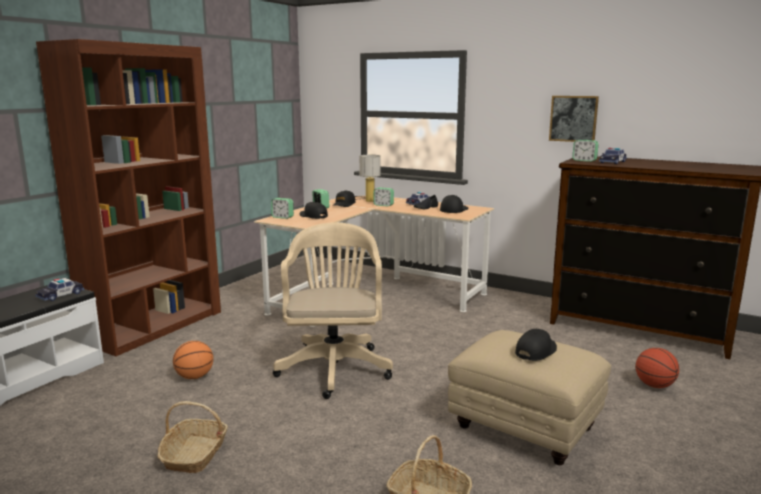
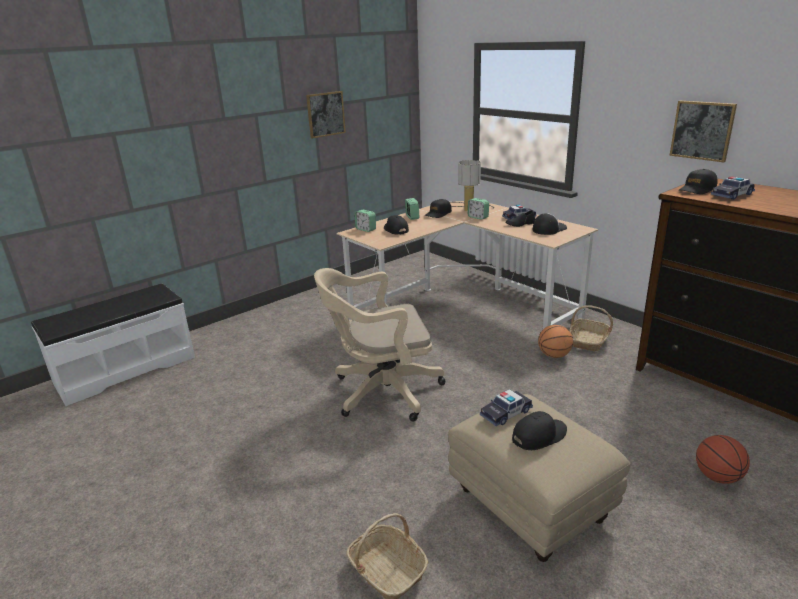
camera: 20 degrees right, 10 degrees up
(60, 295) = (153, 300): toy car -> toy car (506, 413)
(155, 326) = (252, 323): brown bookcase -> none
(194, 377) = (256, 385): basketball -> basketball (554, 355)
(195, 454) = (217, 470): basket -> basket (588, 341)
(222, 111) = (325, 114): none -> picture
(334, 366) = (381, 392): beige office chair -> beige office chair turned 120 degrees counterclockwise
(584, 160) = (697, 189): alarm clock -> black cap

